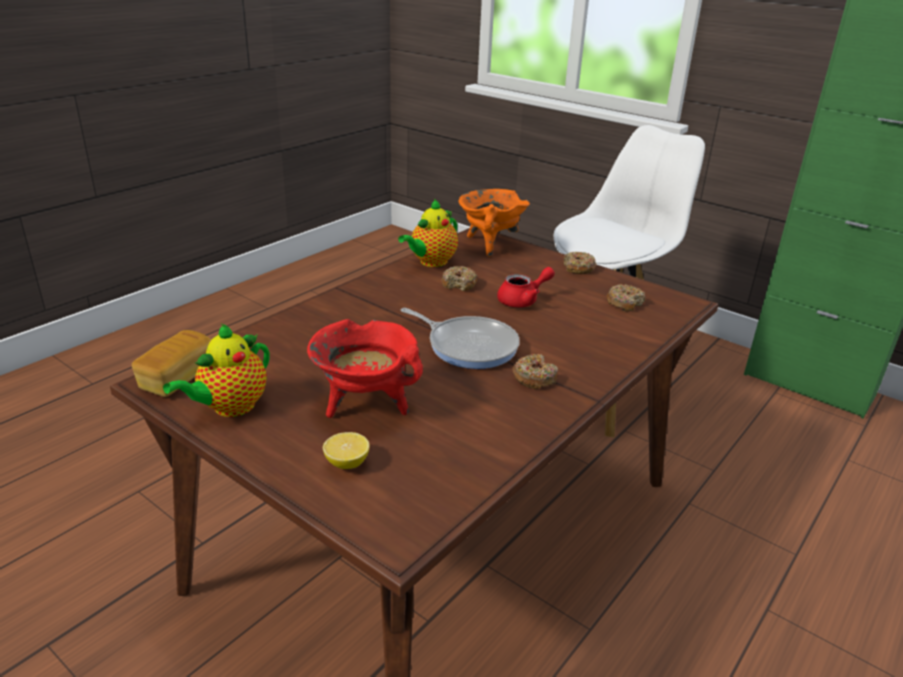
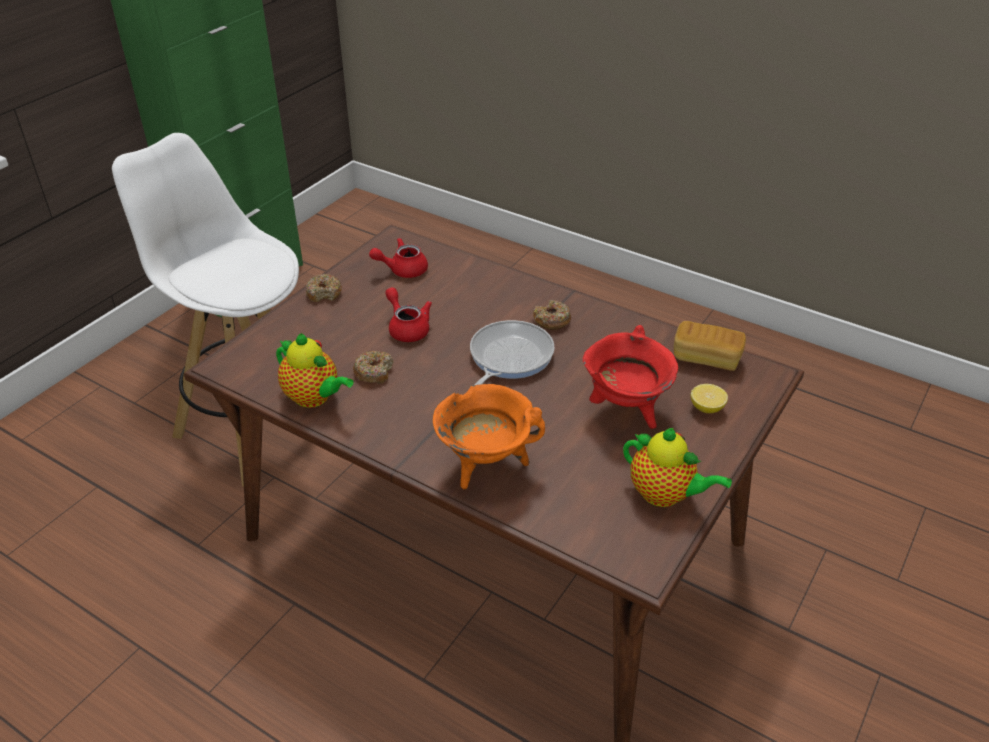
camera: 95 degrees left, 10 degrees up
(178, 378) = (632, 550): bread -> bread (706, 358)
(489, 244) = (257, 355): orange cooking pot -> orange cooking pot (486, 465)
(624, 303) = (402, 270): donut -> red teapot

